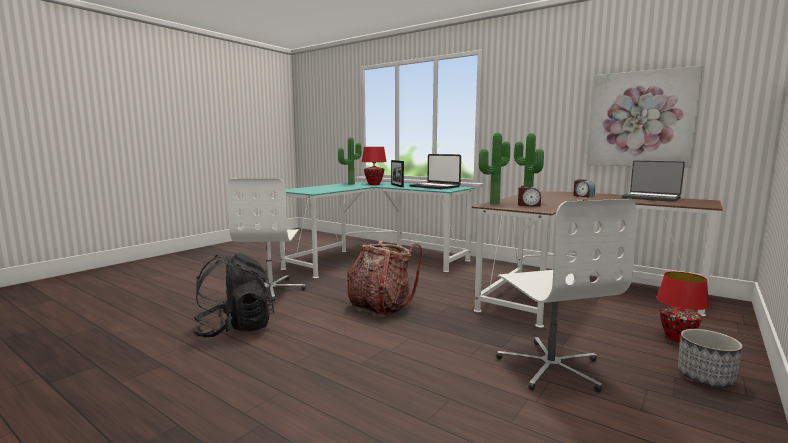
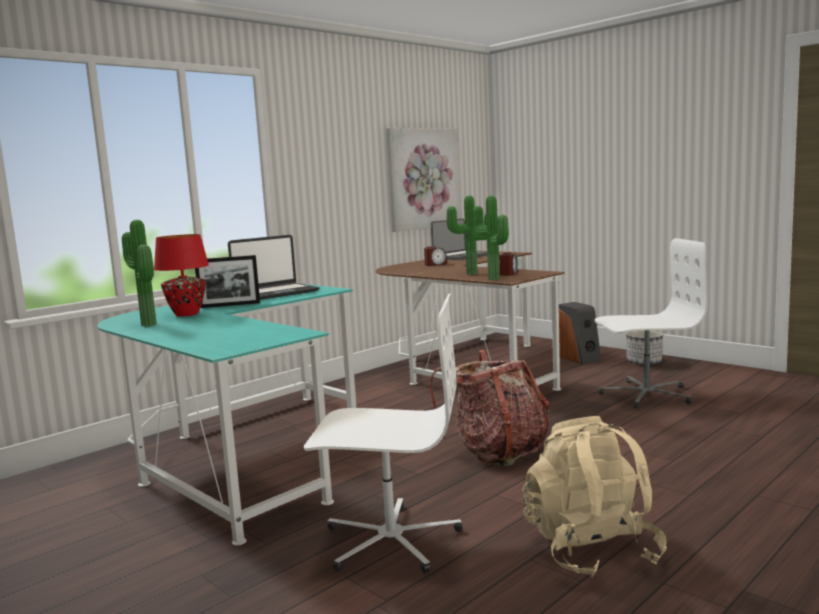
camera: 80 degrees left, 0 degrees up
(235, 328) = (591, 549): black backpack -> beige backpack
(678, 339) = (578, 358): red table lamp -> speaker

